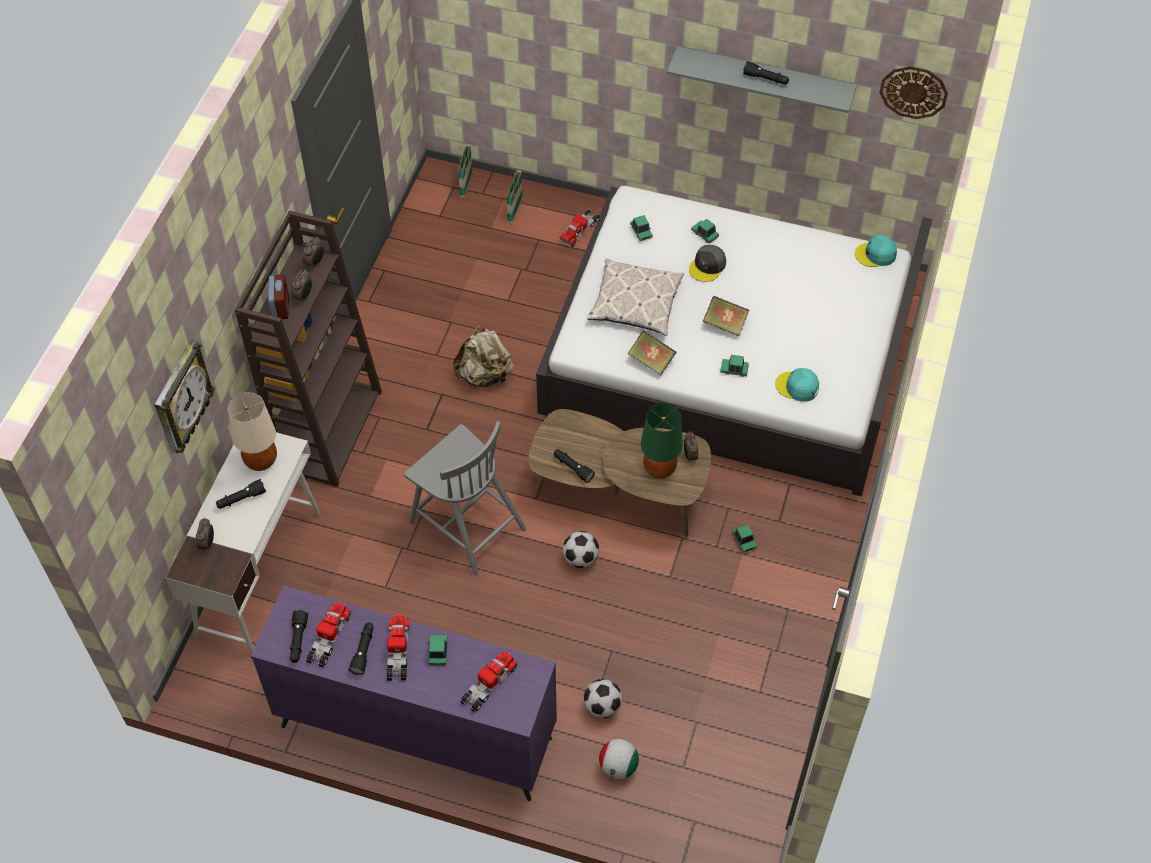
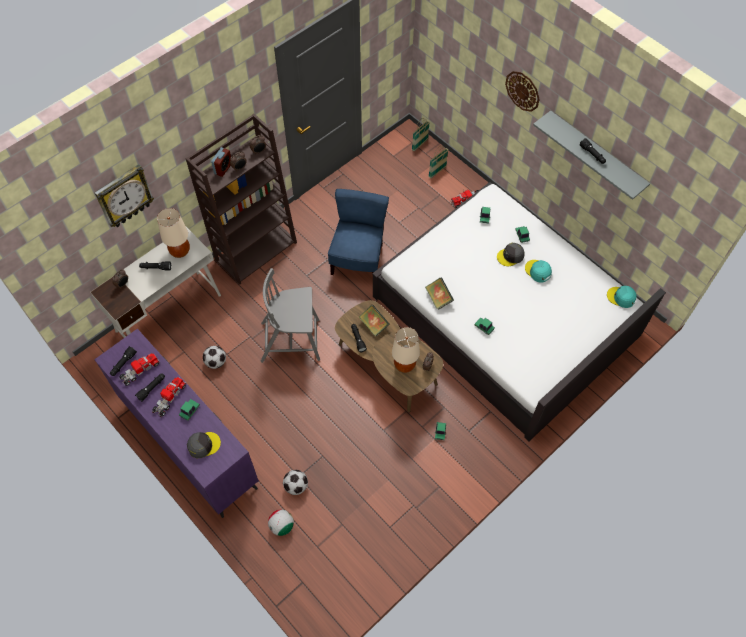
camera: 30 degrees right, 5 degrees up
(466, 524) = (292, 340): grey chair -> grey chair turned 105 degrees clockwise
(485, 375) = (358, 260): beige backpack -> blue chair
(489, 684) = (203, 445): toy truck -> grey cap
(580, 558) = (341, 393): football -> football (216, 362)
(635, 303) = (452, 258): pillow -> none
(659, 469) = (404, 365): green table lamp -> beige table lamp
(725, 324) = (497, 297): book -> book (374, 325)
(797, 387) = (515, 357): turquoise cap -> turquoise cap (538, 271)
(913, 92) = (684, 204): wall clock -> wall clock (522, 91)

